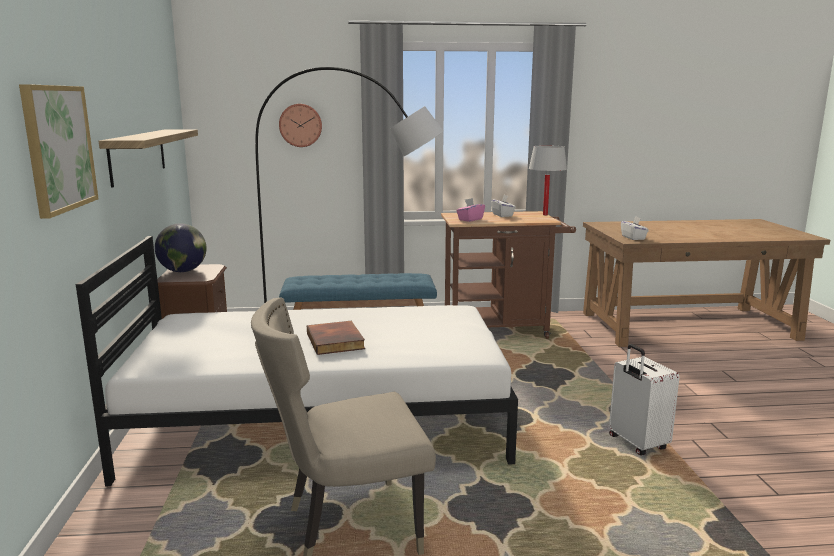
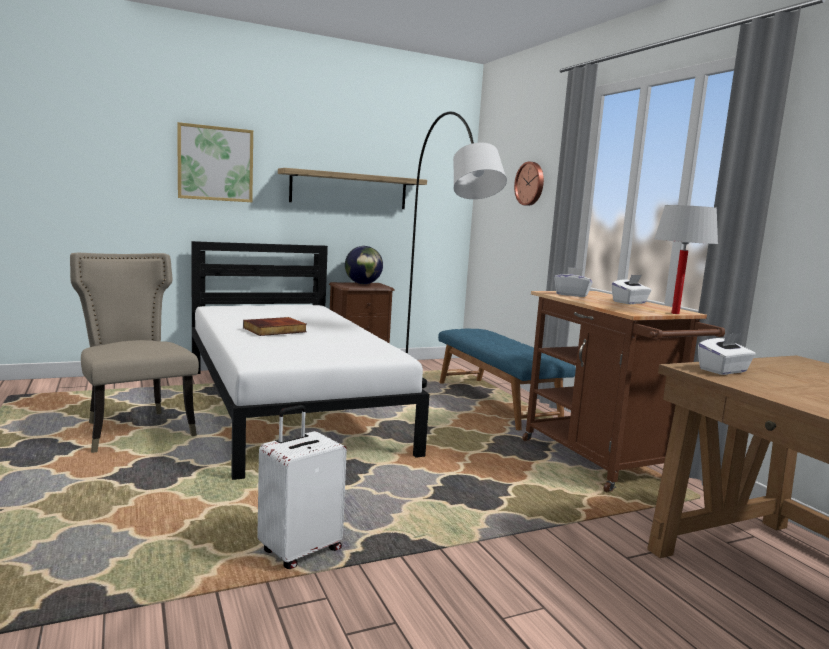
camera: 70 degrees right, 5 degrees down
(470, 219) = (572, 295): pink tissue box -> white tissue box

